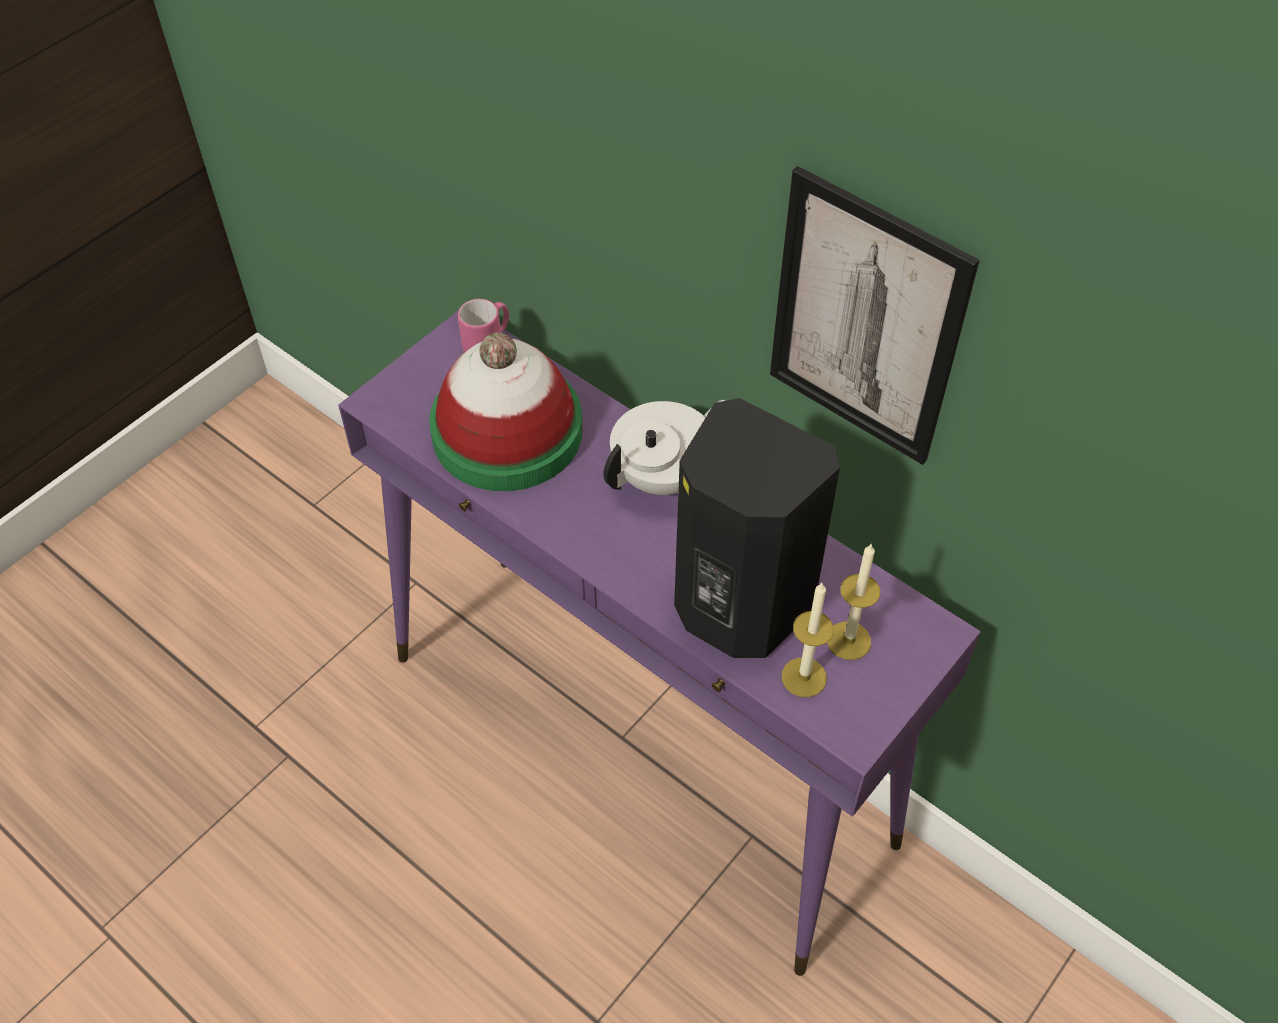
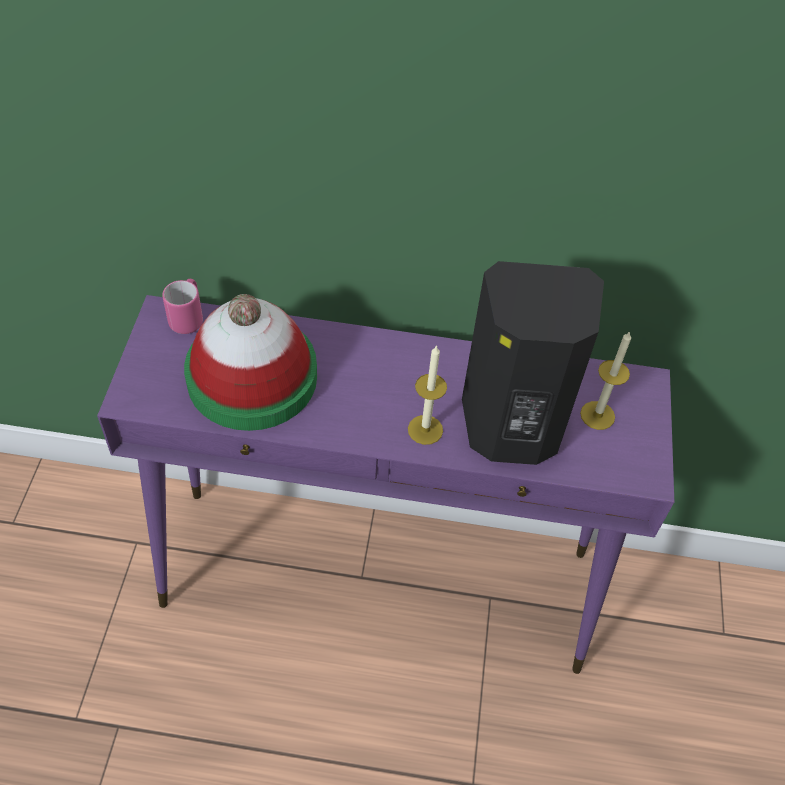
camera: 35 degrees left, 0 degrees up
(664, 476) = (392, 358): white teapot -> none
(804, 677) = (588, 454): candle -> candle (425, 429)
(865, 321) = (557, 168): picture -> none

